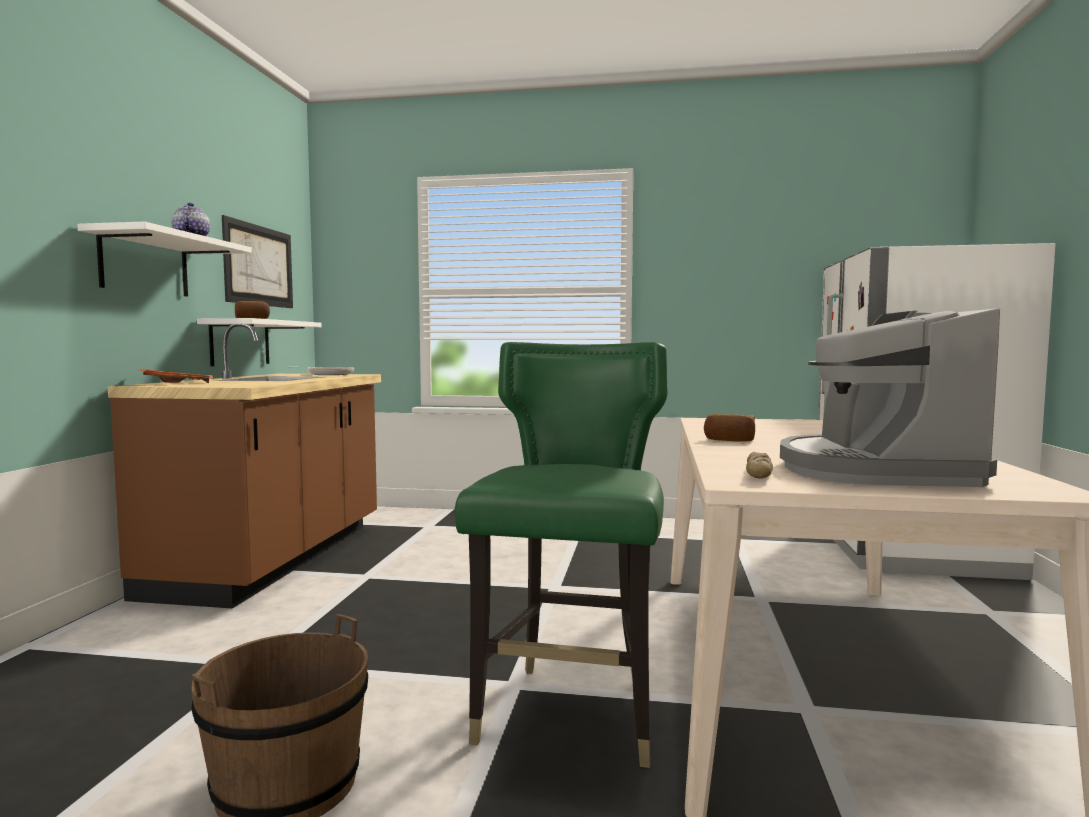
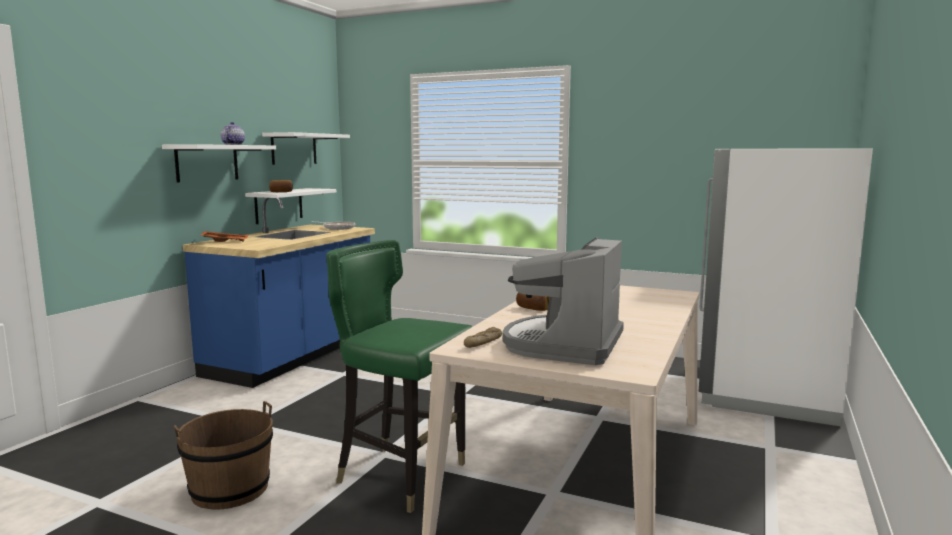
camera: 15 degrees right, 5 degrees up
(259, 265) = (294, 149): picture -> white shelf
(274, 558) = (294, 355): brown counter -> blue counter
(571, 715) = (403, 476): green chair -> green chair turned 90 degrees counterclockwise

